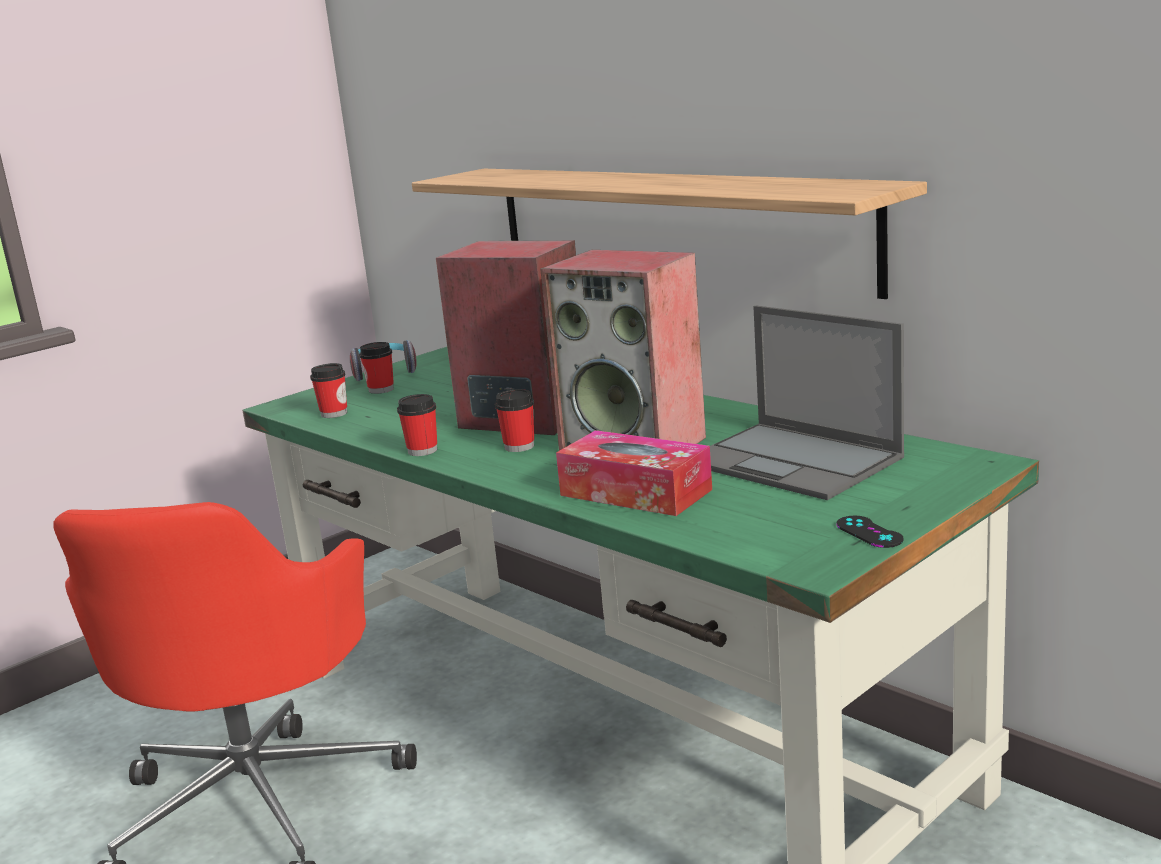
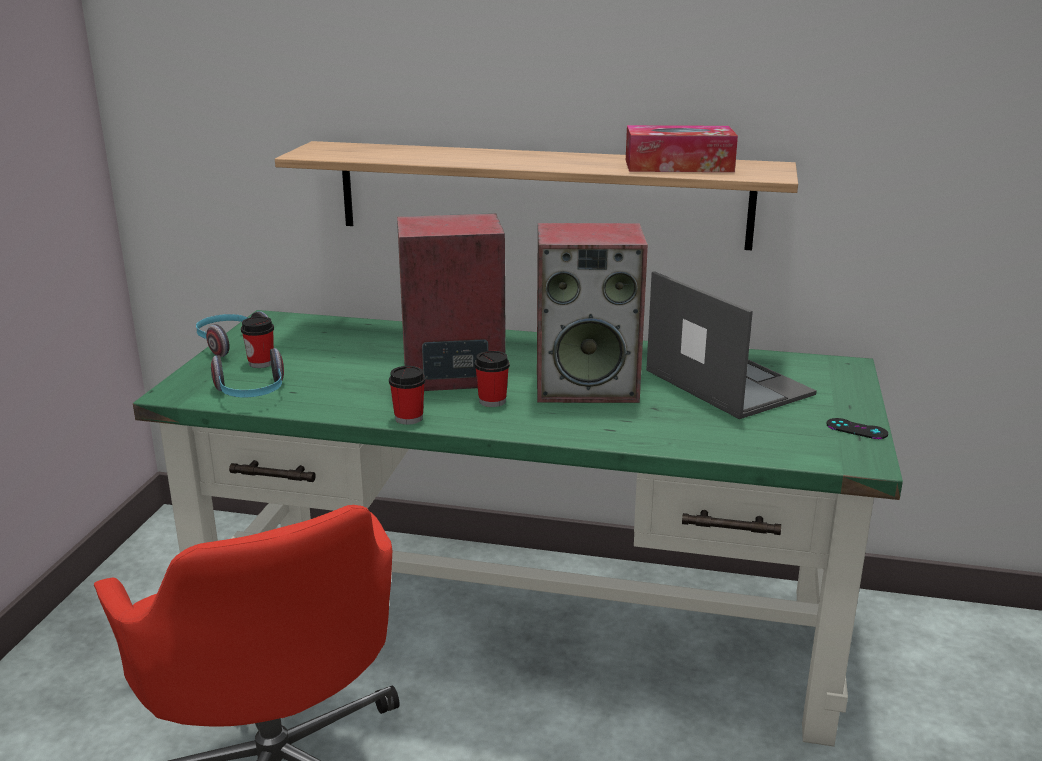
camera: 35 degrees left, 5 degrees up
(334, 413) = (252, 394): cup -> headphones
(635, 492) = (653, 426): tissue box -> tissue box (678, 166)
(795, 461) = (726, 382): laptop -> laptop turned 135 degrees counterclockwise

